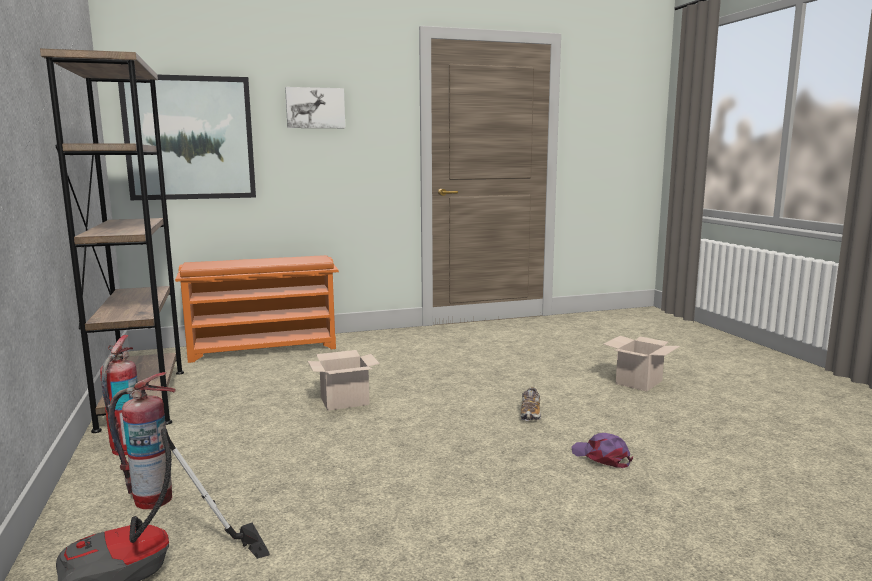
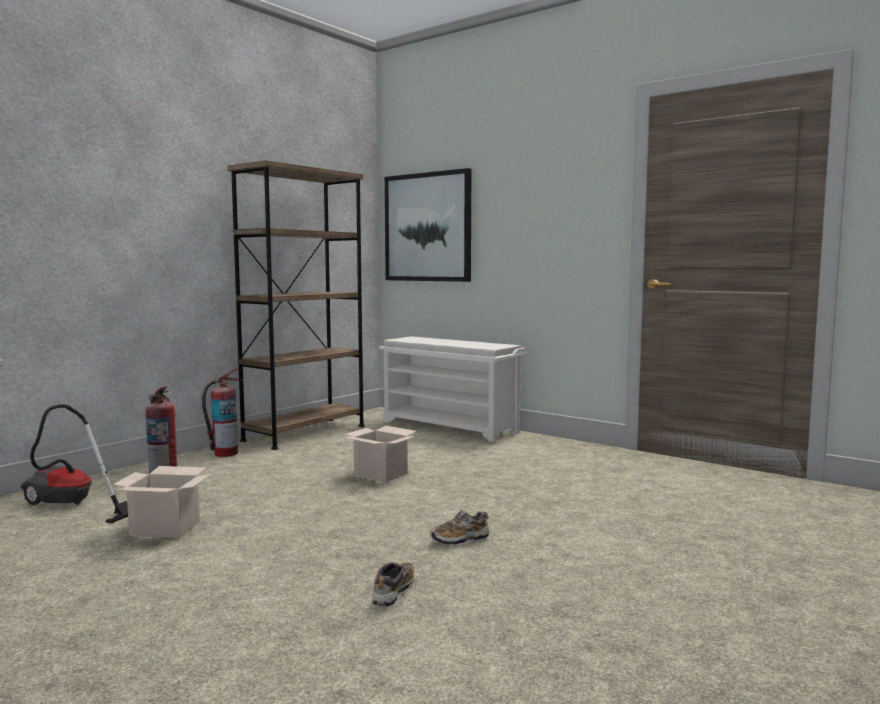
camera: 55 degrees right, 5 degrees down
(264, 348) = (451, 427): orange shoe rack -> white shoe rack
(315, 108) = (524, 192): picture -> none
(601, 457) = (393, 592): purple cap -> shoe
(638, 382) = (671, 572): cardboard box -> cardboard box (167, 528)

